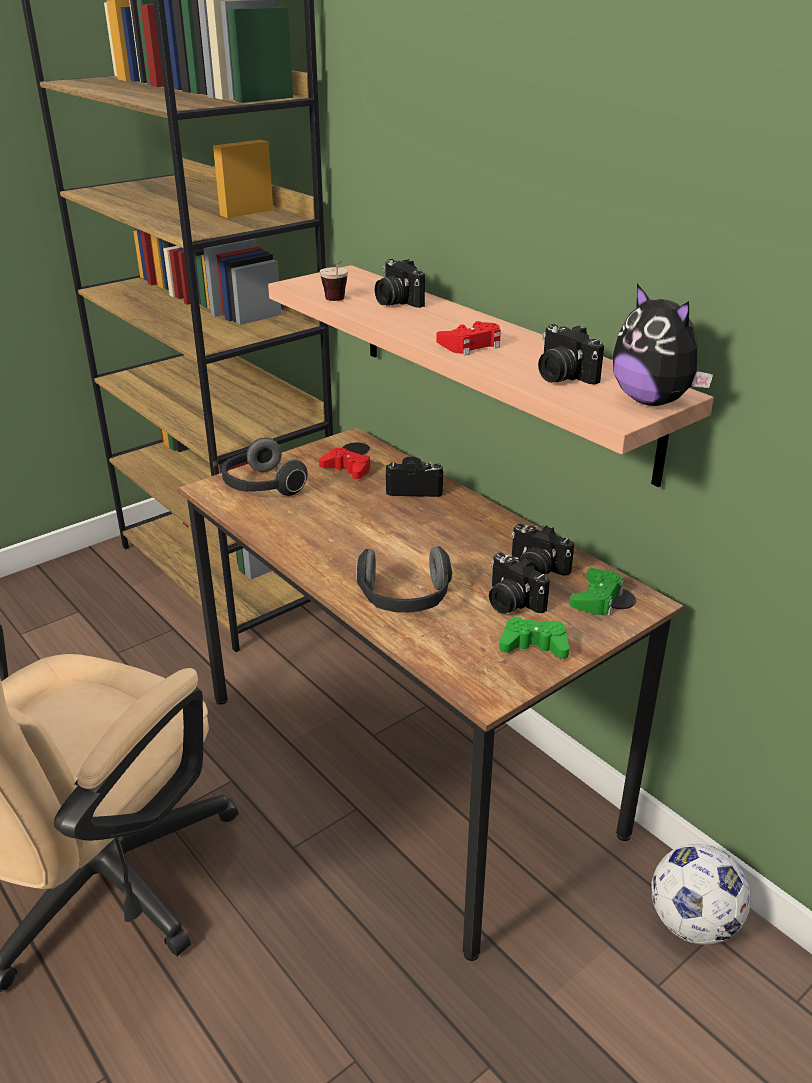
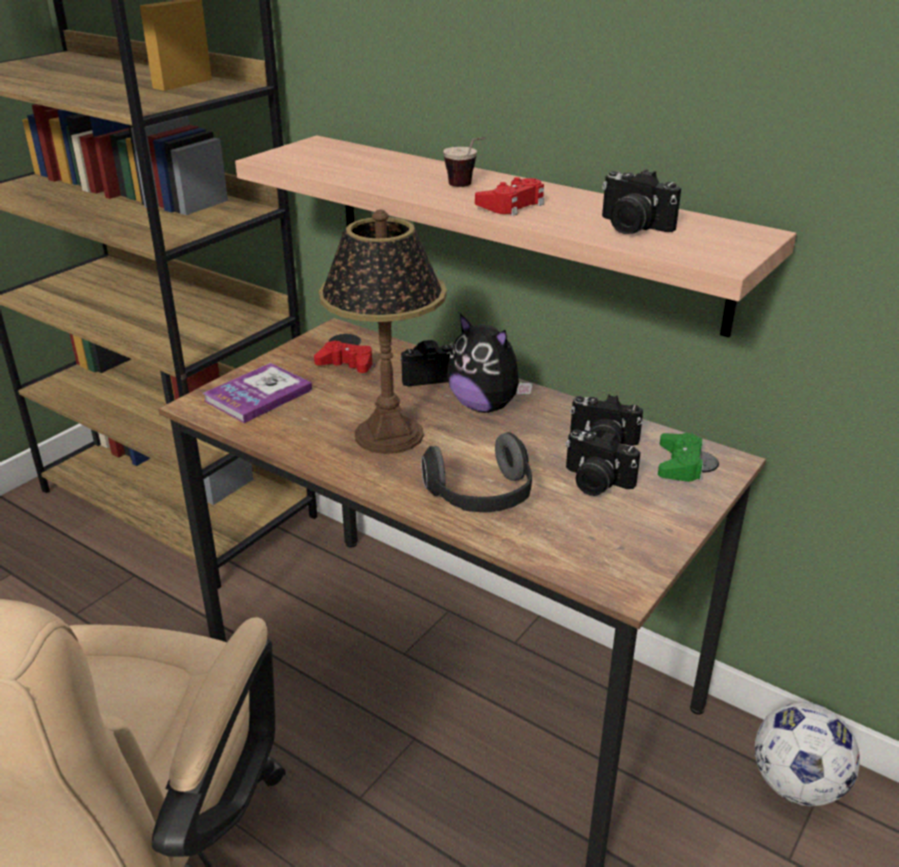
camera: 15 degrees left, 0 degrees up
(261, 487) = (258, 395): headphones -> book
(337, 302) = (330, 173): cup -> cup (467, 188)
(352, 535) = (388, 434): none -> table lamp
(396, 301) = (396, 168): camera -> none
(534, 645) = (643, 525): green game controller -> none
(653, 401) = (743, 242): plush toy -> plush toy (485, 406)

